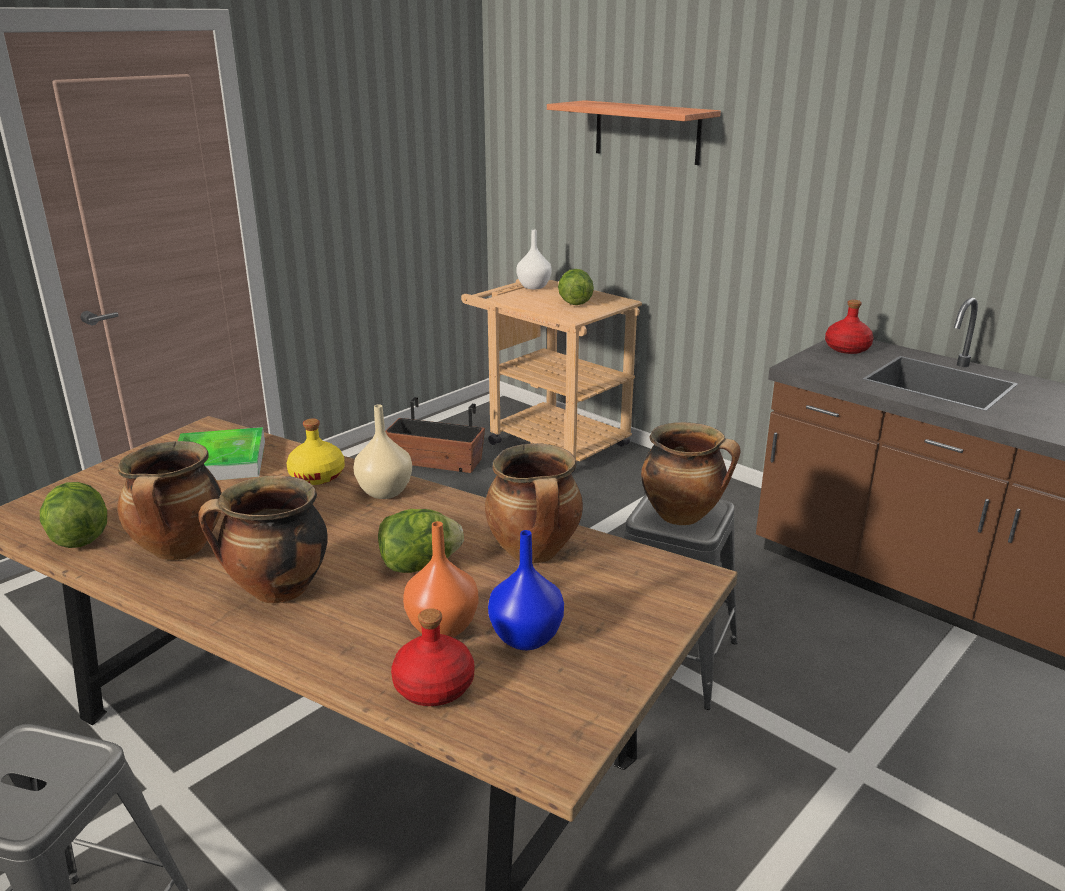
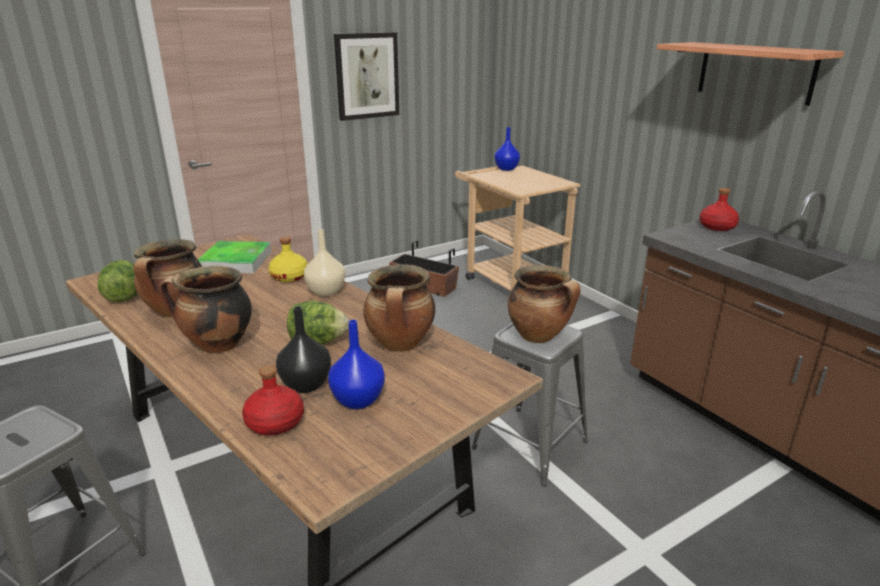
camera: 15 degrees right, 0 degrees up
(329, 167) = (367, 76): none -> picture
(441, 627) = (305, 384): orange vase -> black vase
(534, 286) = (507, 169): white vase -> blue vase
(575, 303) = (529, 181): lettuce -> none
(647, 132) = (592, 56): shelf -> shelf (755, 72)

